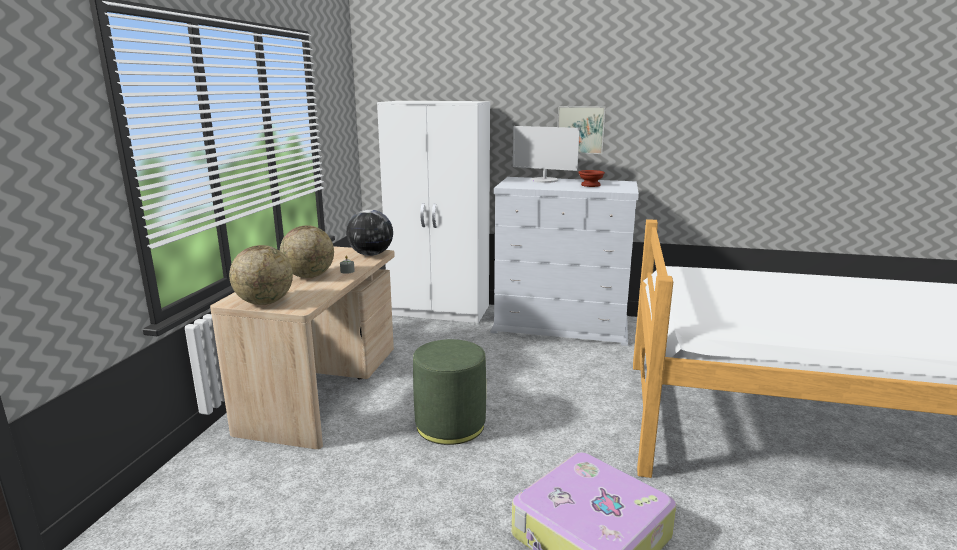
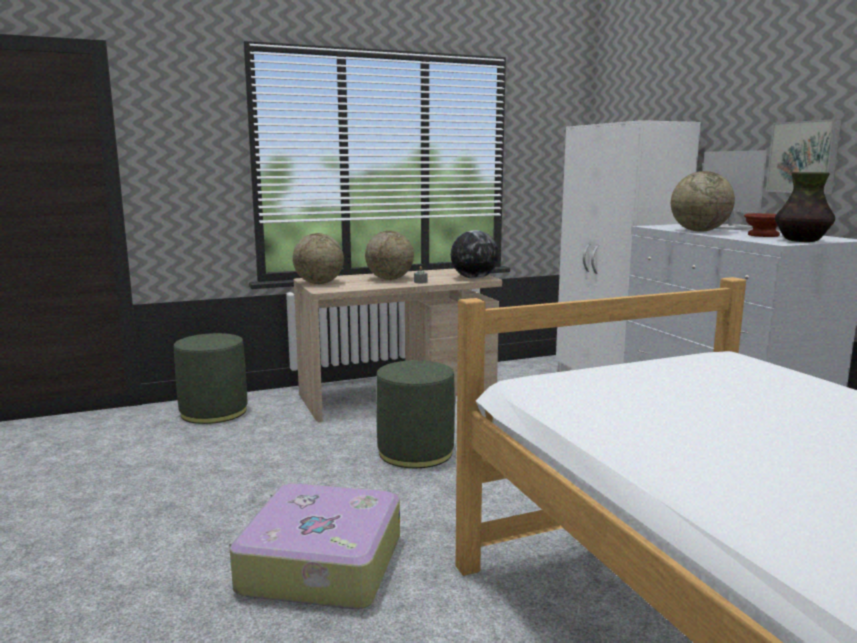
camera: 55 degrees right, 5 degrees down
(183, 507) = (214, 412): none -> green ottoman
(550, 186) = (699, 231): none -> globe
(624, 187) = (802, 241): none -> vase

